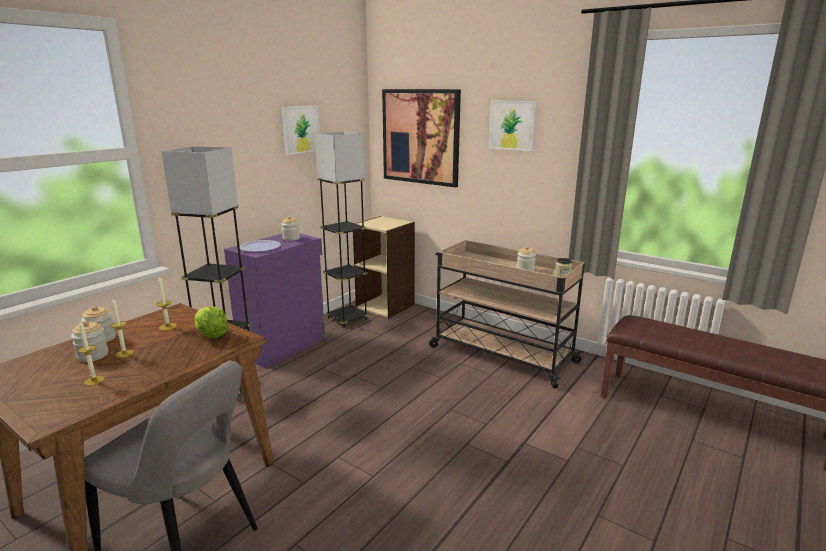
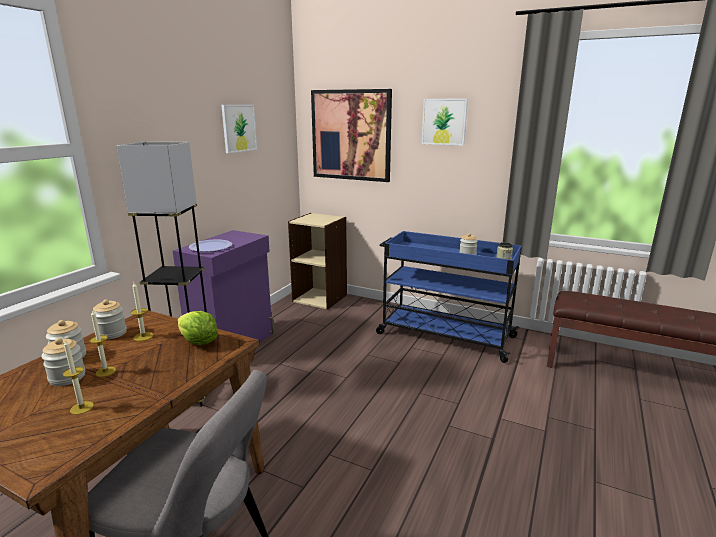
camera: 10 degrees left, 0 degrees up
(291, 238) = (238, 237): jar -> jar (112, 333)
(347, 319) = (288, 313): grey floor lamp -> none
(500, 354) = (443, 335): beige cart -> blue cart

